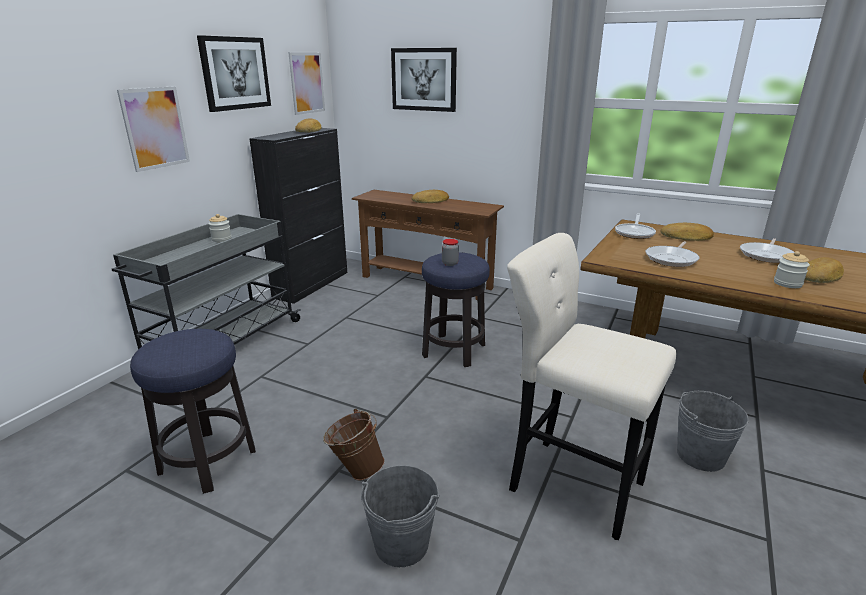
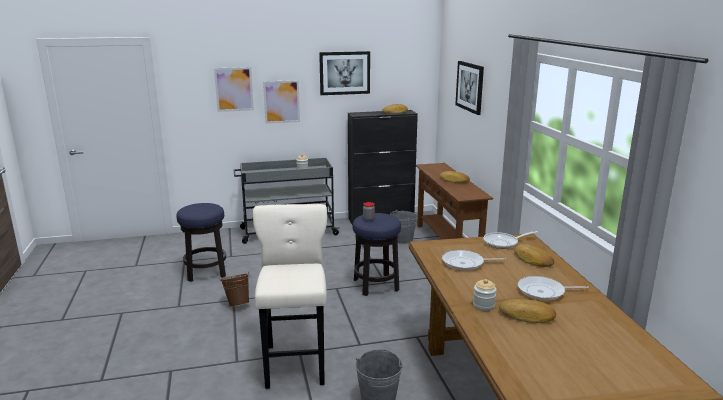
camera: 50 degrees right, 5 degrees down
(307, 83) = (410, 79): picture -> picture (234, 89)
(401, 544) = (204, 333): grey bucket -> grey bucket (402, 239)

